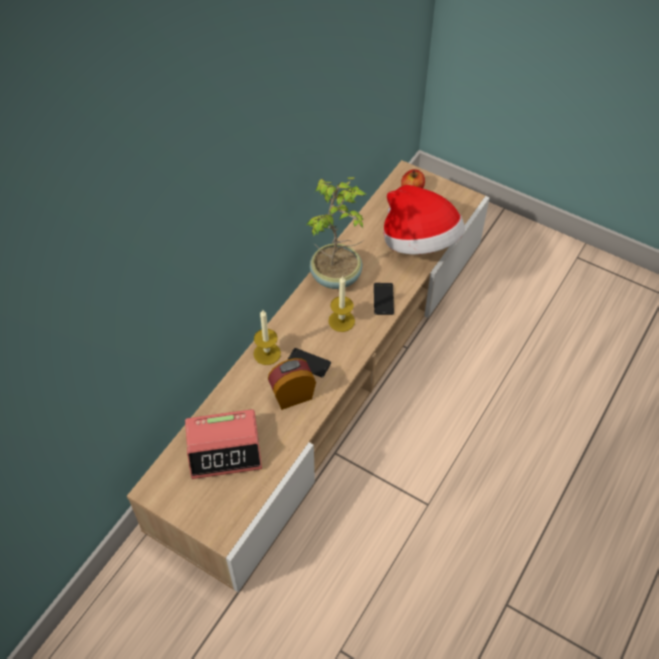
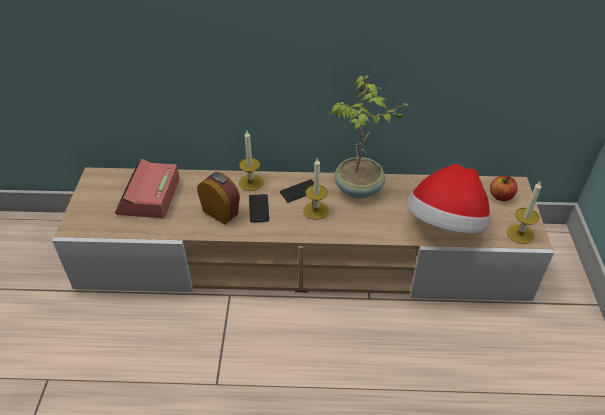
camera: 60 degrees right, 10 degrees down
(225, 449) = (149, 197): alarm clock -> alarm clock turned 45 degrees clockwise
(383, 299) = (361, 226): phone -> phone (299, 191)
(459, 204) = (520, 234): none -> candle

